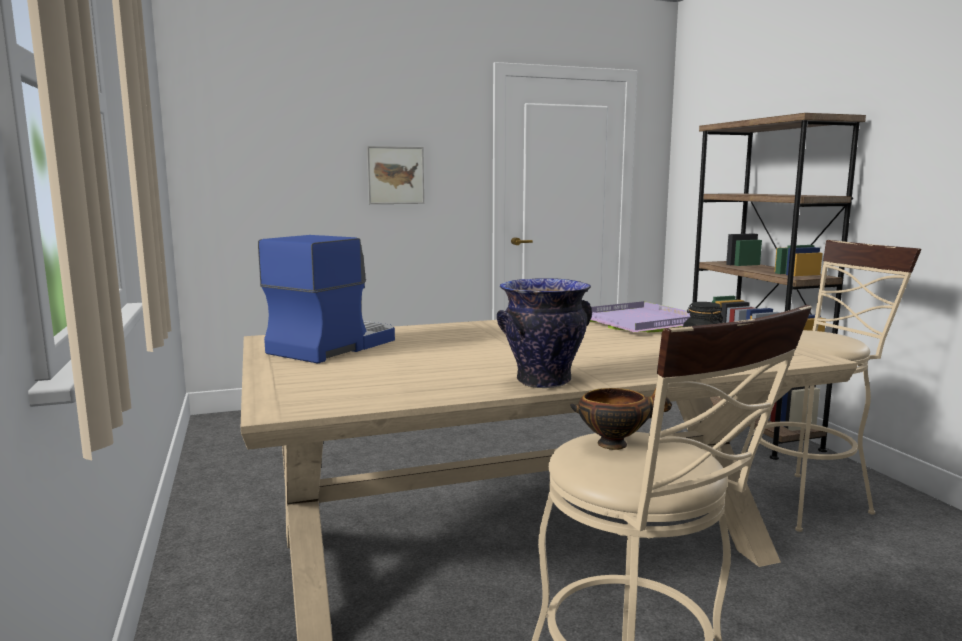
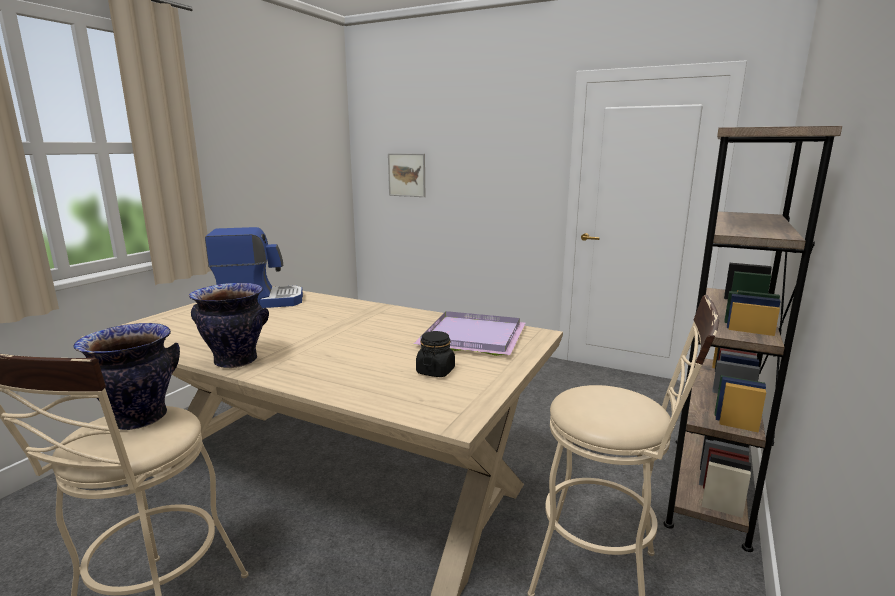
camera: 45 degrees right, 5 degrees up
(395, 175) = (486, 173): picture -> picture (407, 175)
(615, 444) = (139, 418): bowl -> vase

